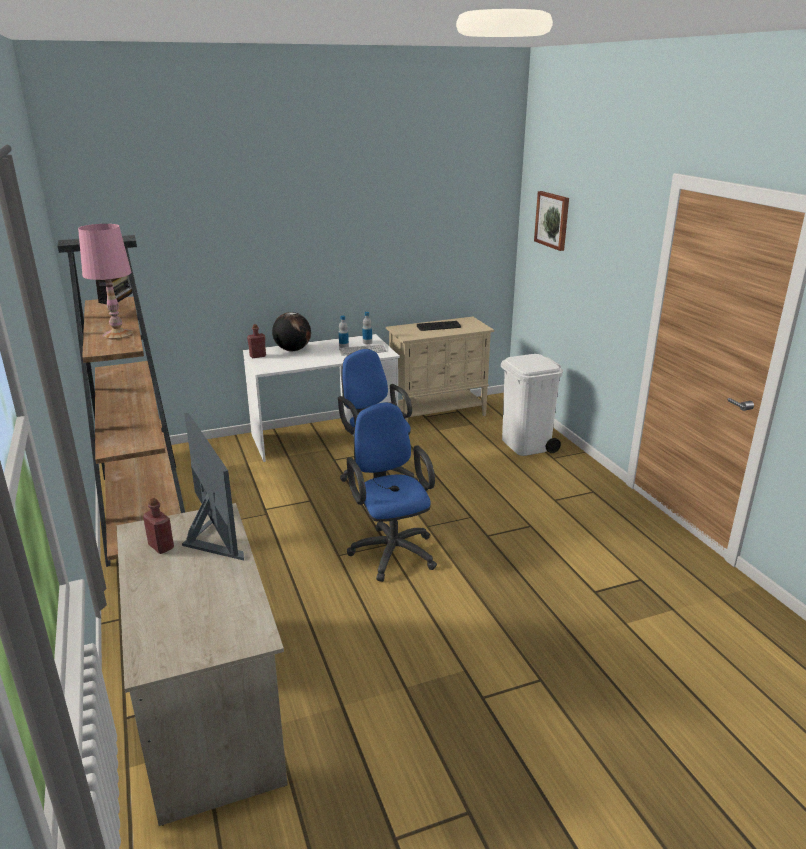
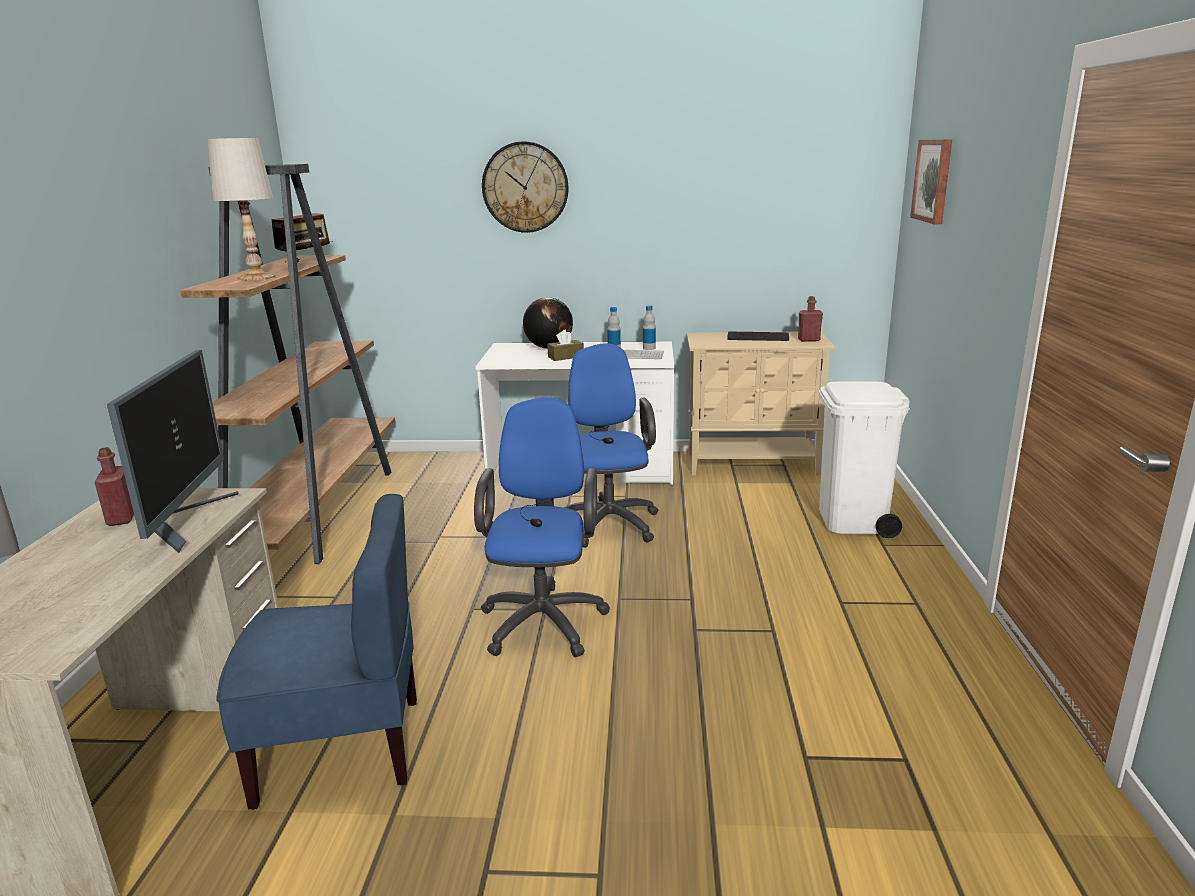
camera: 25 degrees right, 5 degrees down
(118, 334) = (257, 277): pink table lamp -> white table lamp
(258, 356) = (501, 350): red bottle -> red bottle (809, 340)
(263, 228) = (525, 187): none -> wall clock
(315, 357) = (566, 357): none -> brown tissue box
(337, 662) = (341, 748): none -> blue chair

